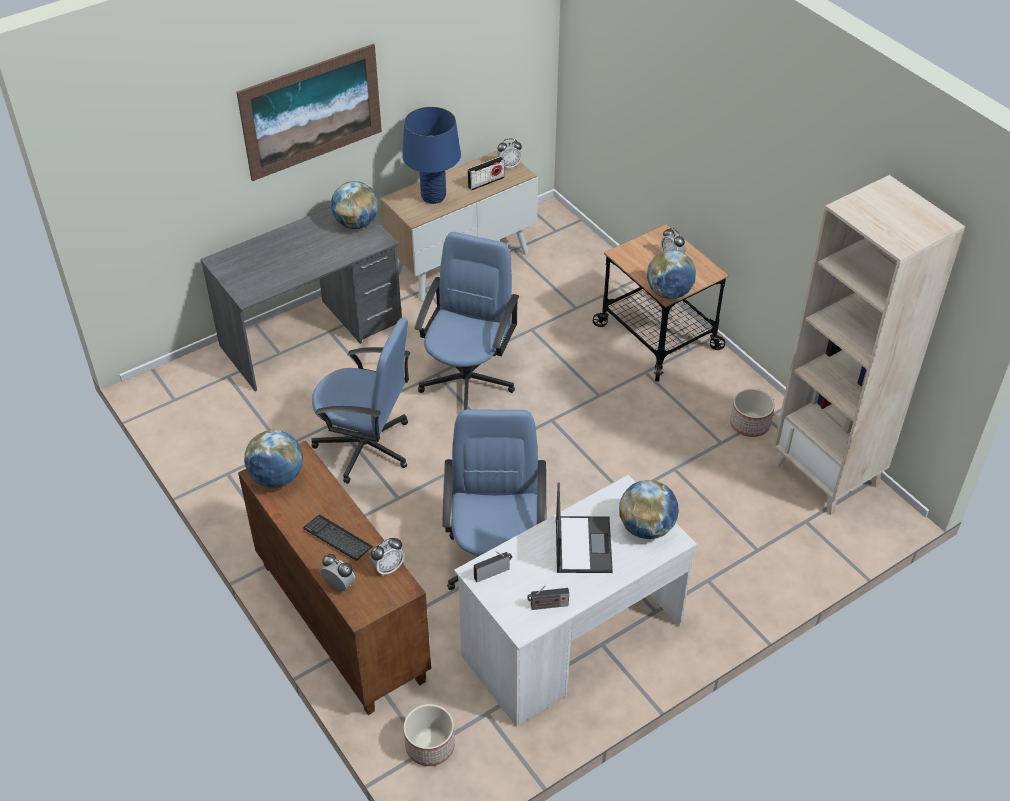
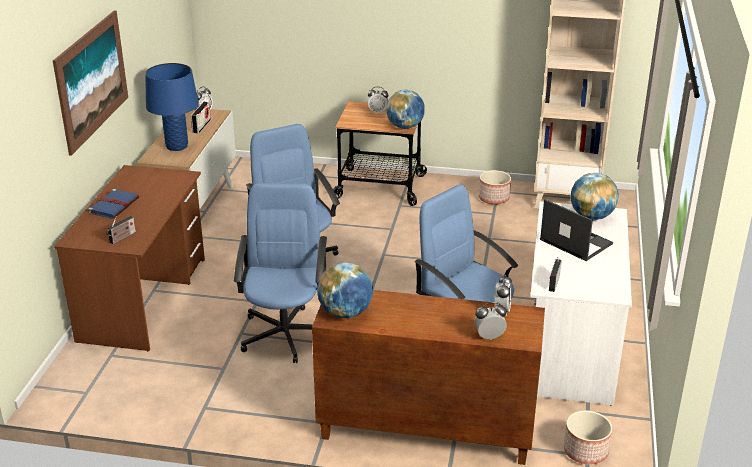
camera: 45 degrees left, 15 degrees down
(289, 241) = (114, 205): none -> blue book
(312, 336) = (144, 299): grey desk -> brown desk
(337, 538) = (444, 317): keyboard -> none
(356, 223) = (150, 175): globe -> none
(366, 447) = (285, 333): blue office chair -> blue office chair turned 60 degrees counterclockwise
(547, 606) = (609, 277): radio -> radio (122, 238)

